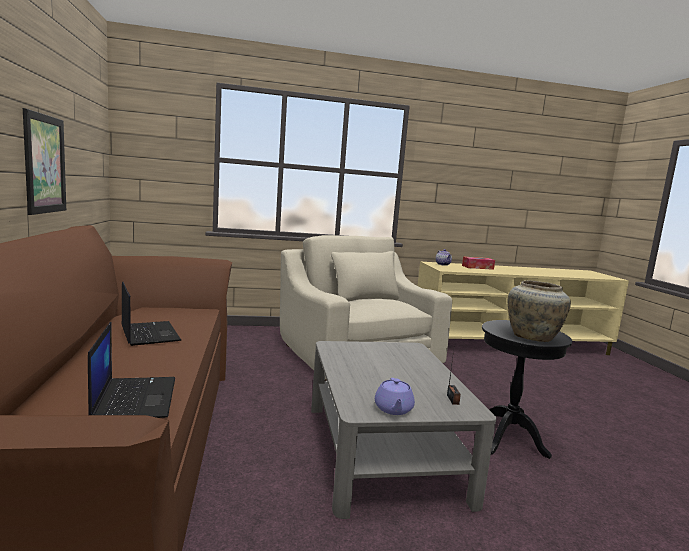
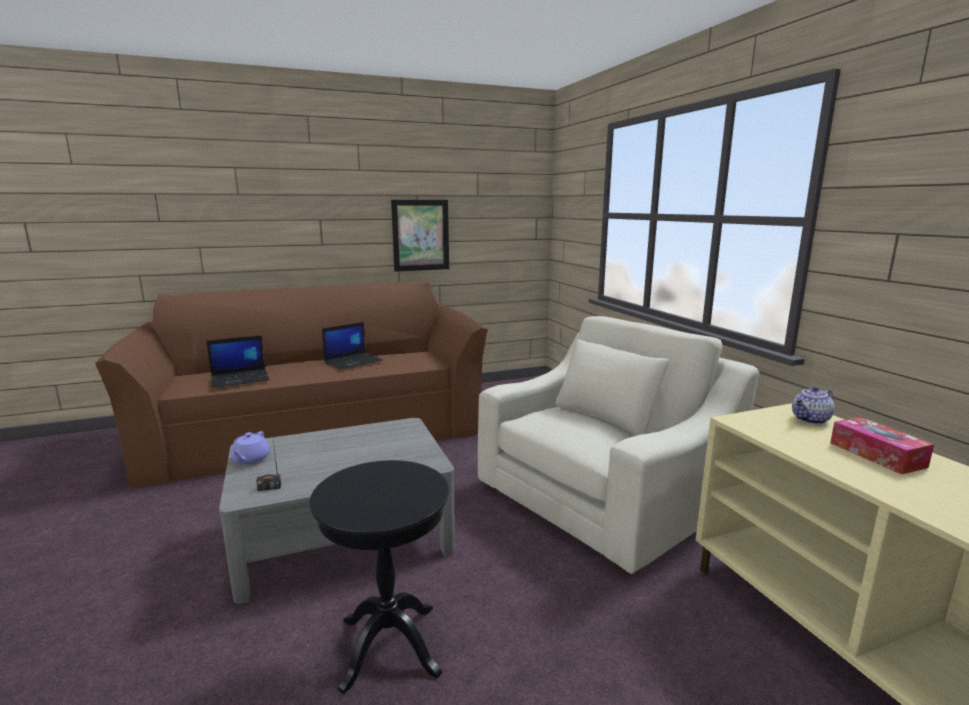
camera: 80 degrees right, 5 degrees up
(393, 409) = (250, 460): purple teapot -> purple teapot turned 75 degrees counterclockwise
(533, 337) = (349, 493): beige vase -> none

